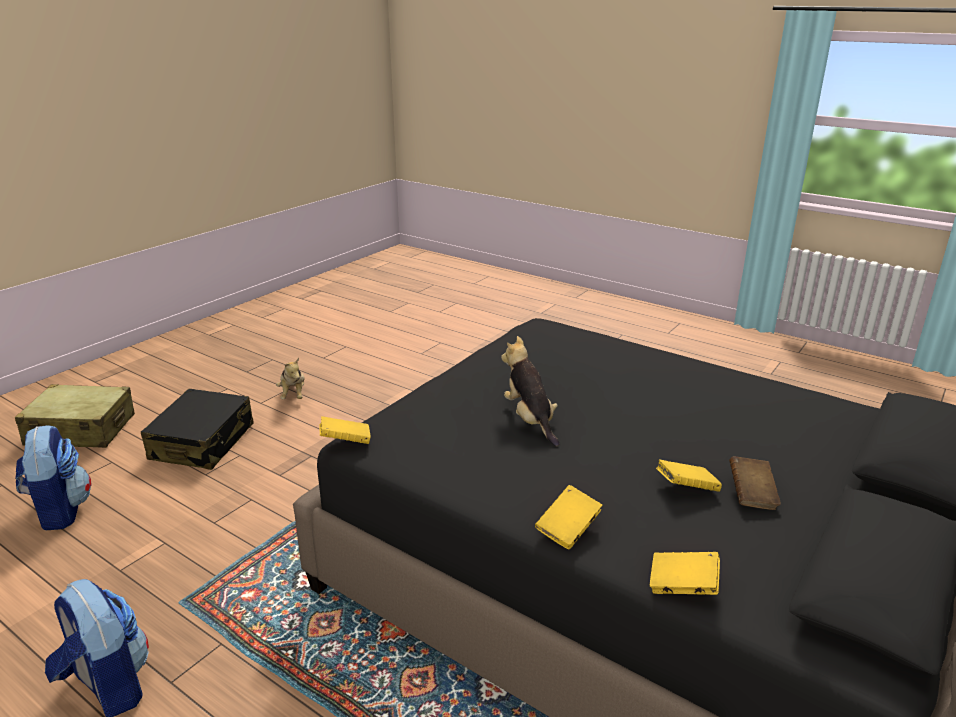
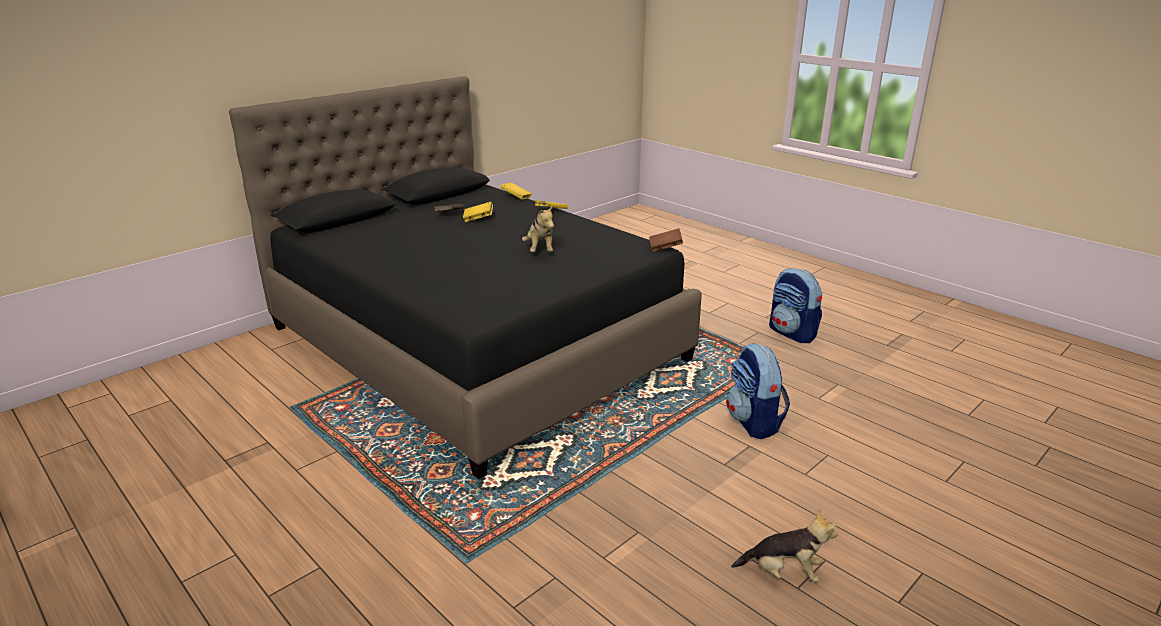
camera: 170 degrees left, 0 degrees up
(60, 511) = (939, 432): backpack -> backpack (754, 422)
(81, 430) = (1040, 535): beige suitcase -> none
(203, 442) = (860, 497): black suitcase -> none
(293, 394) = (783, 572): plush toy -> plush toy turned 105 degrees clockwise
(345, 442) = (665, 248): yellow book -> brown book

